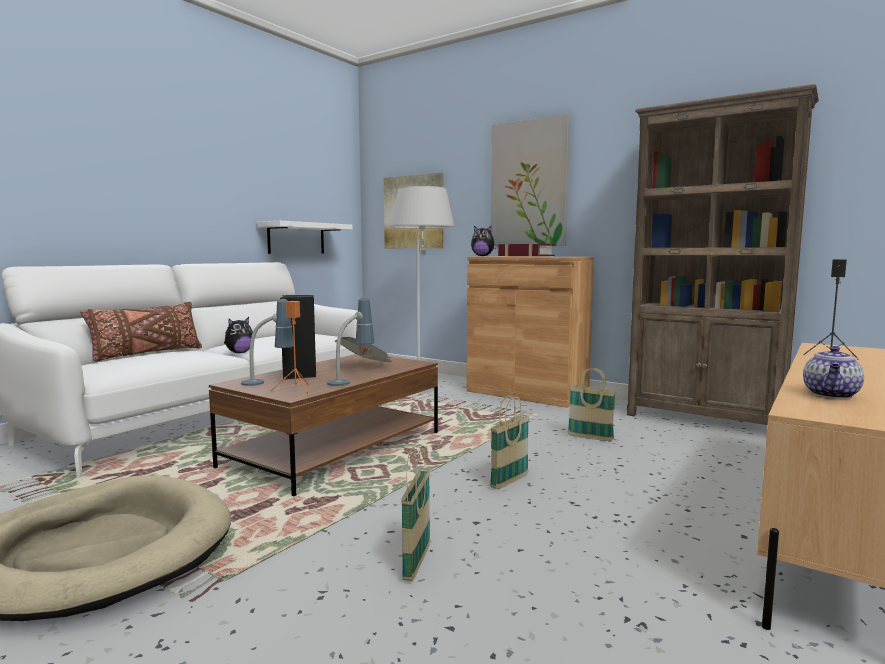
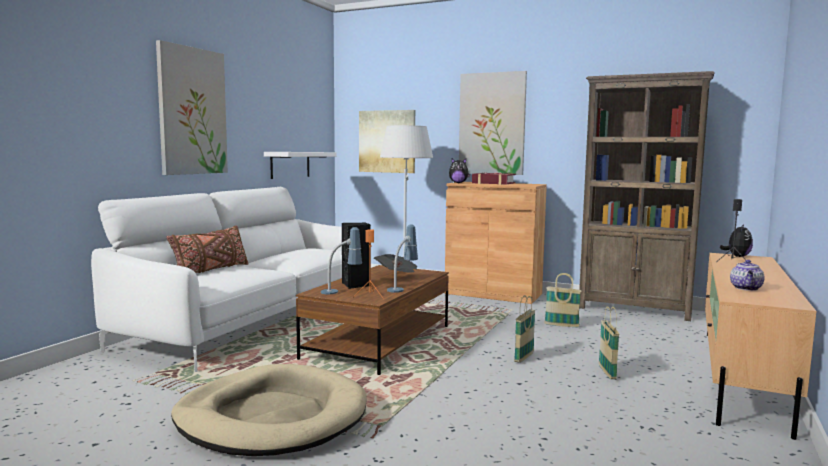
camera: 10 degrees left, 0 degrees up
(150, 169) = (192, 111): none -> picture
(239, 353) = (280, 267): plush toy -> plush toy (737, 256)
(417, 563) = (498, 408): basket -> basket (607, 372)

